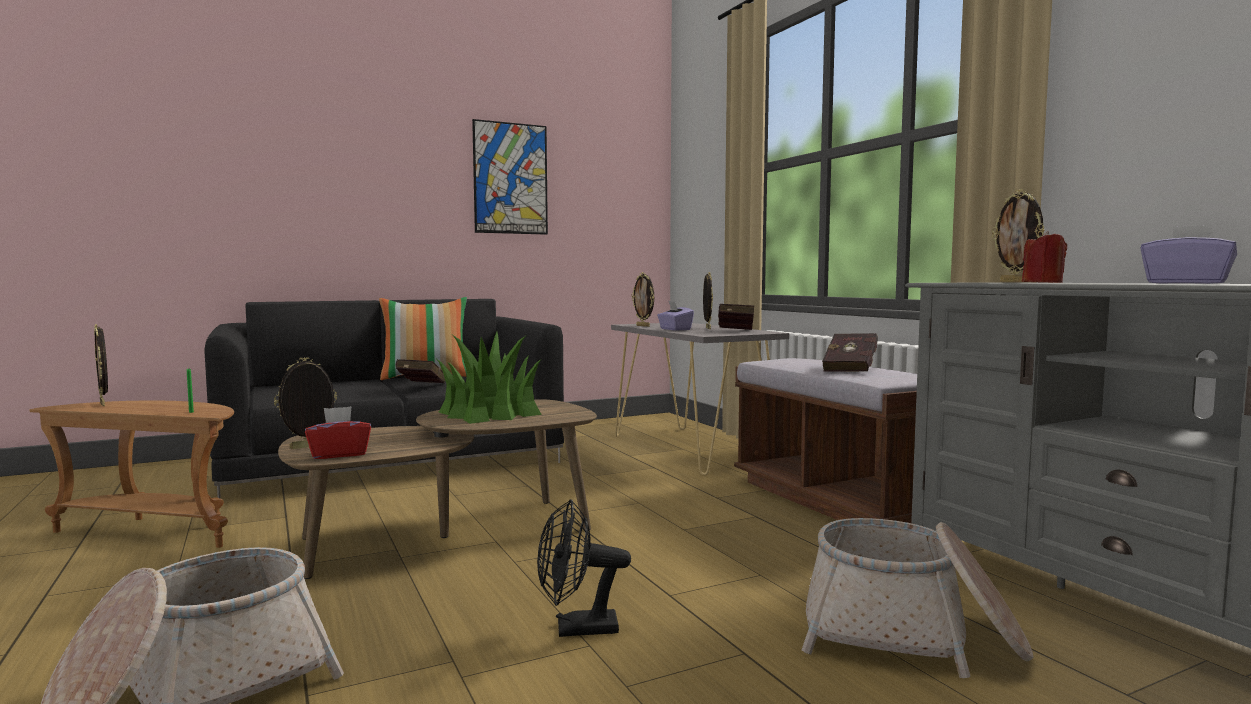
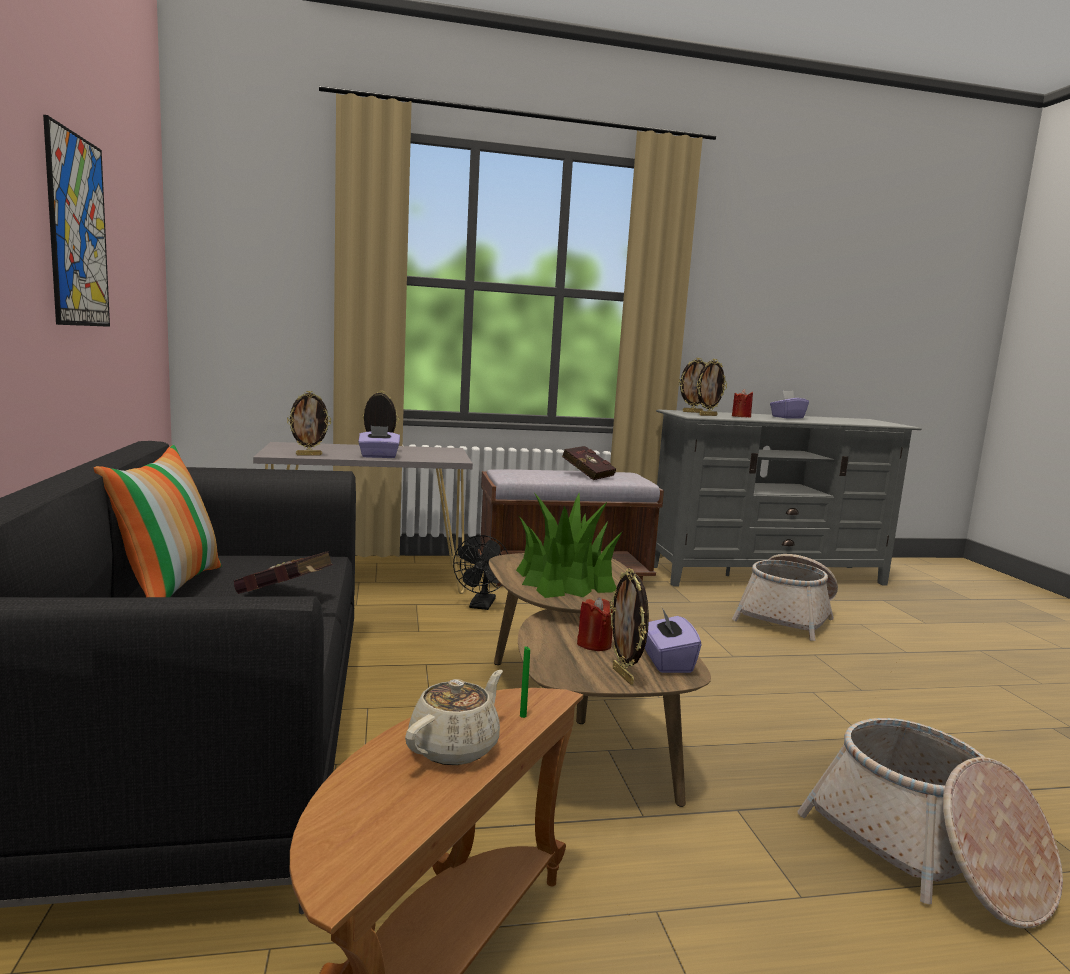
camera: 75 degrees left, 5 degrees up
(104, 404) = (351, 817): picture frame -> picture frame (707, 415)
(160, 408) = (455, 747): none -> beige teapot
(339, 454) = (666, 662): red tissue box -> purple tissue box
(374, 439) = (594, 644): none -> red candle
(577, 629) = (790, 692): black fan -> black fan (481, 606)
(735, 331) = (426, 451): red book -> none

